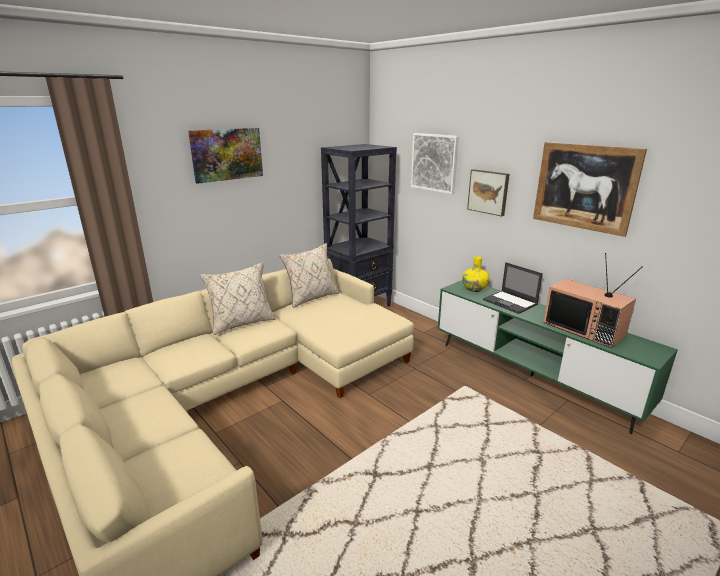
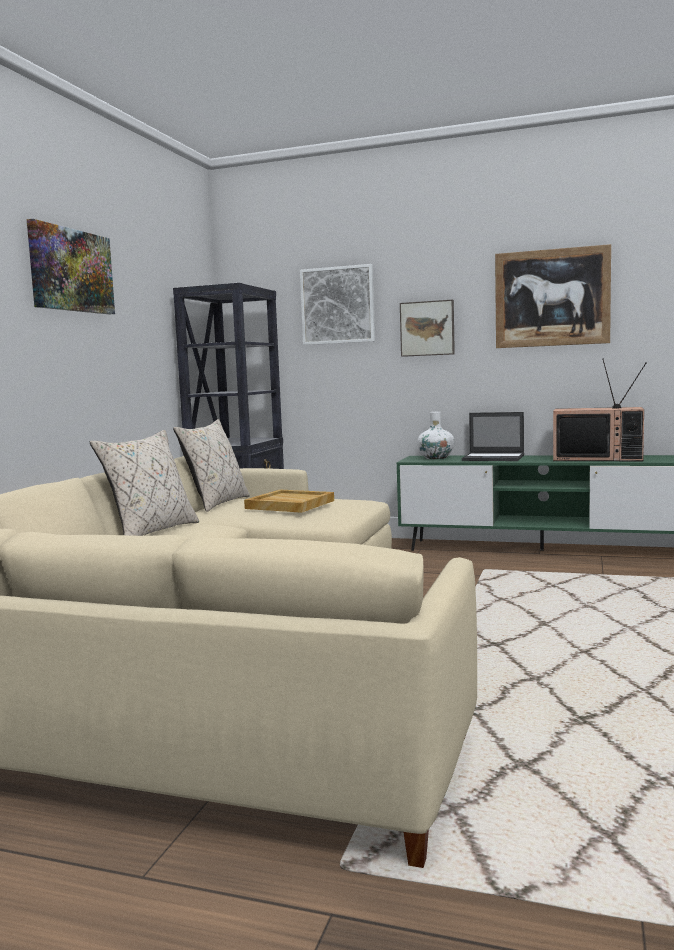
camera: 30 degrees left, 15 degrees down
(337, 315) = (289, 505): none -> beige tray
(474, 289) = (436, 458): yellow vase -> white vase

